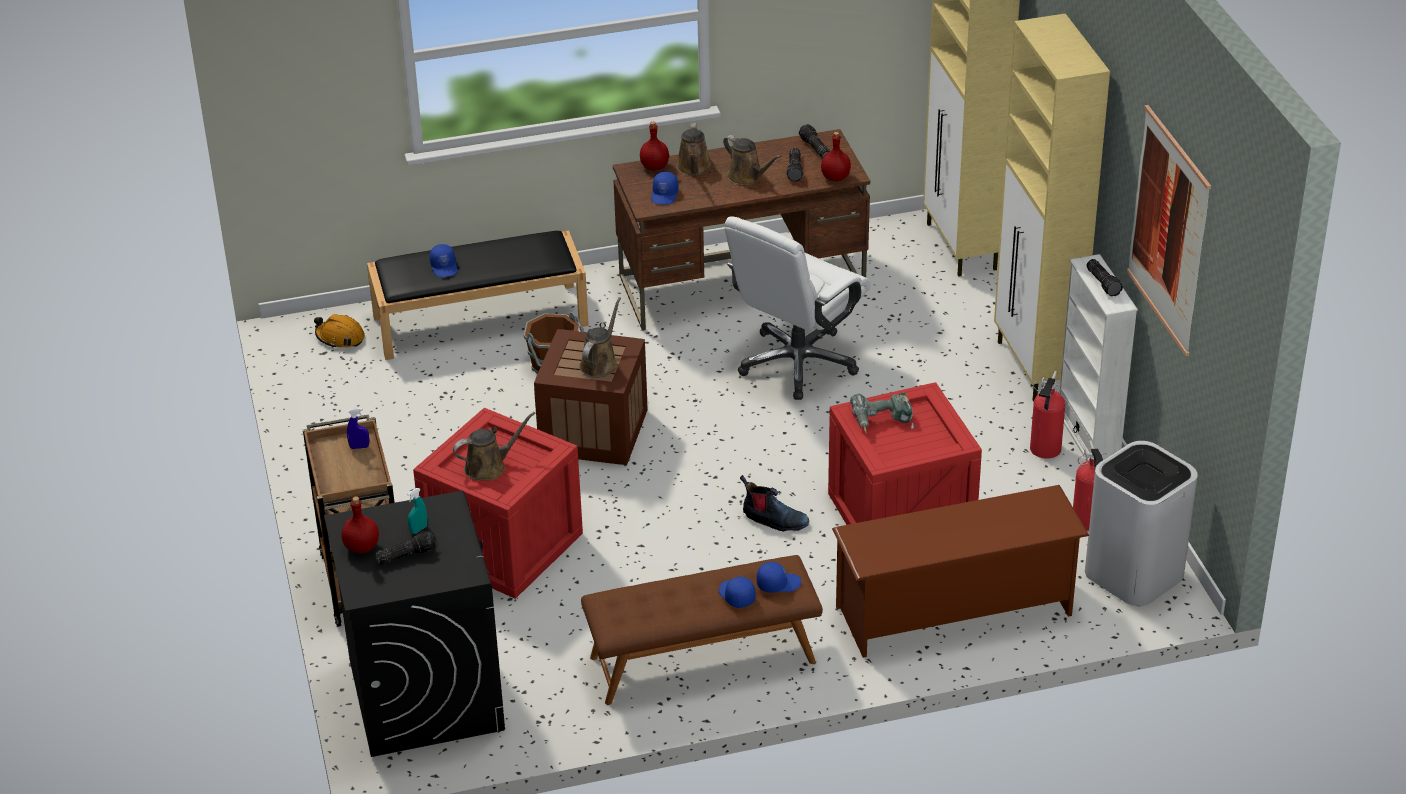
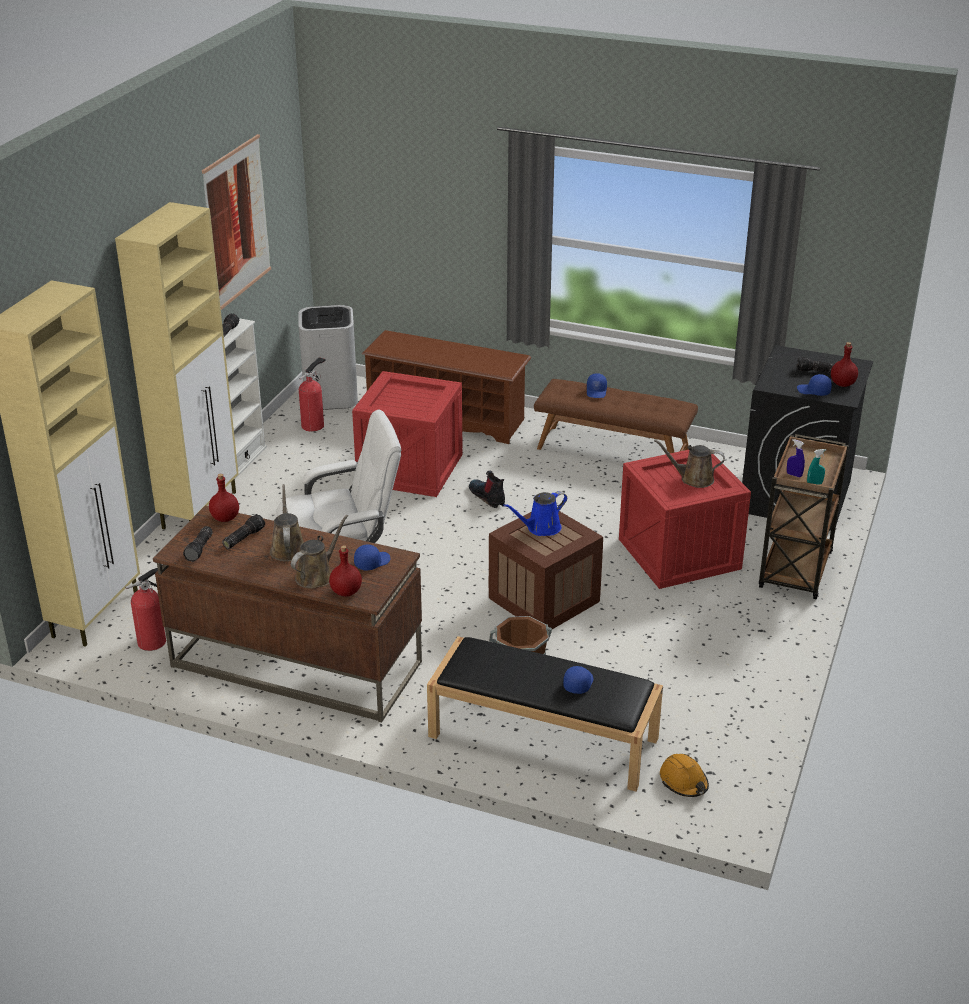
camera: 145 degrees left, 5 degrees down
(418, 529) = (799, 380): turquoise spray bottle -> turquoise spray bottle (814, 484)
(600, 363) = (541, 528): brown watering can -> blue watering can
(778, 583) = (566, 388): blue cap -> blue cap (813, 391)
(882, 423) = (414, 408): power drill -> none
(1044, 451) = (276, 465): fire extinguisher -> fire extinguisher (155, 640)

